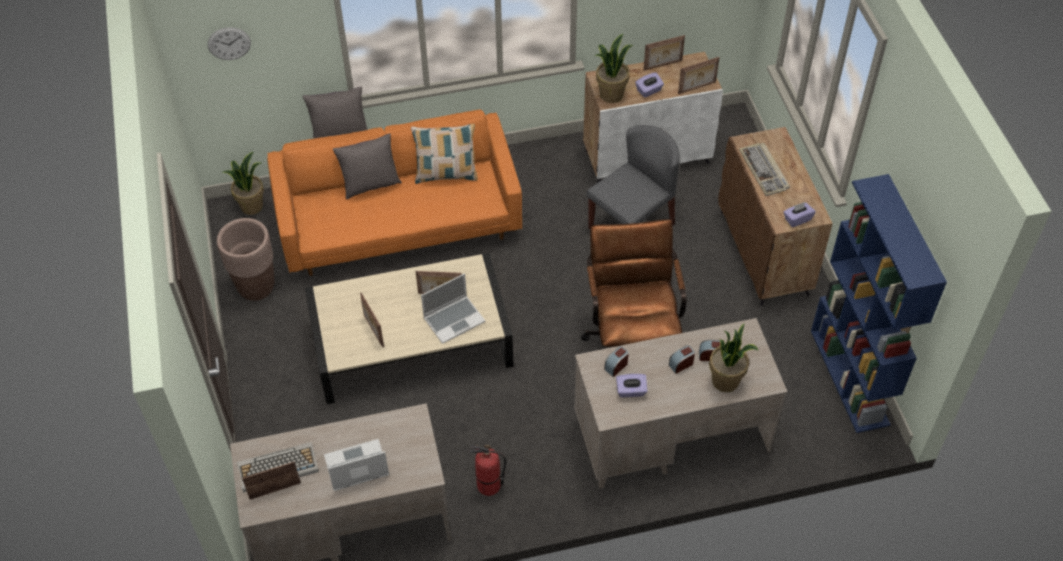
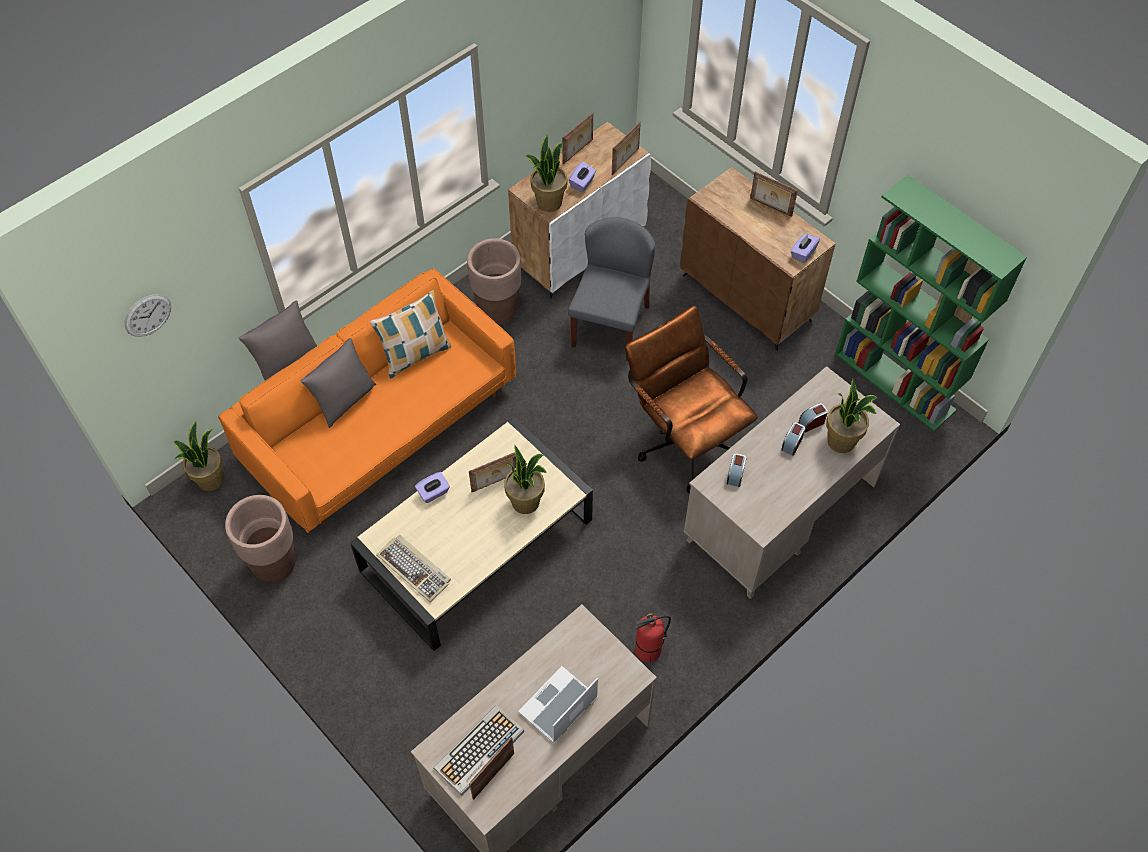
camera: 30 degrees left, 5 degrees up
(373, 331) = (452, 553): picture frame -> picture frame (770, 207)
(454, 319) = (526, 502): laptop -> potted plant
(548, 176) = (498, 311): none -> brown planter
(631, 391) = (765, 493): purple tissue box -> purple tissue box (433, 493)
(764, 171) = (742, 218): keyboard -> keyboard (415, 569)
(850, 377) = (895, 382): blue bookcase -> green bookcase

